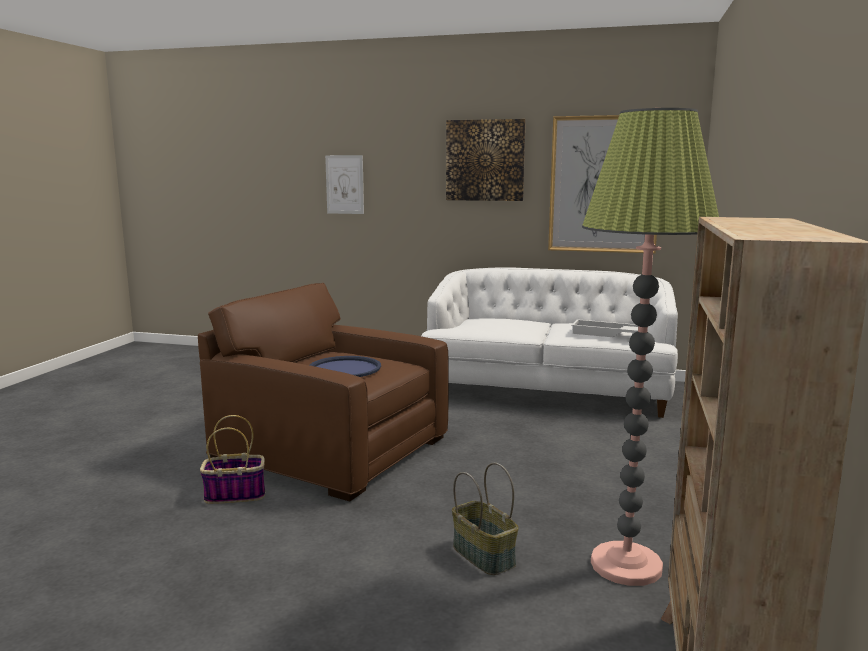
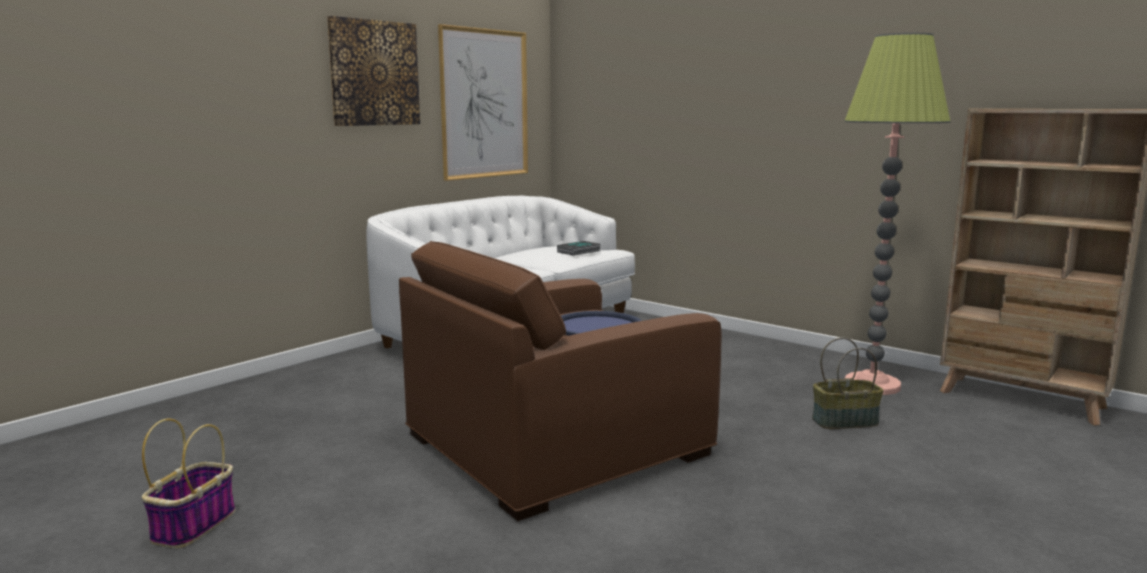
camera: 65 degrees left, 0 degrees up
(236, 495) = (650, 513): basket -> basket (194, 525)
(344, 184) = (180, 106): picture -> none
(606, 334) = (579, 251): white tray -> book

